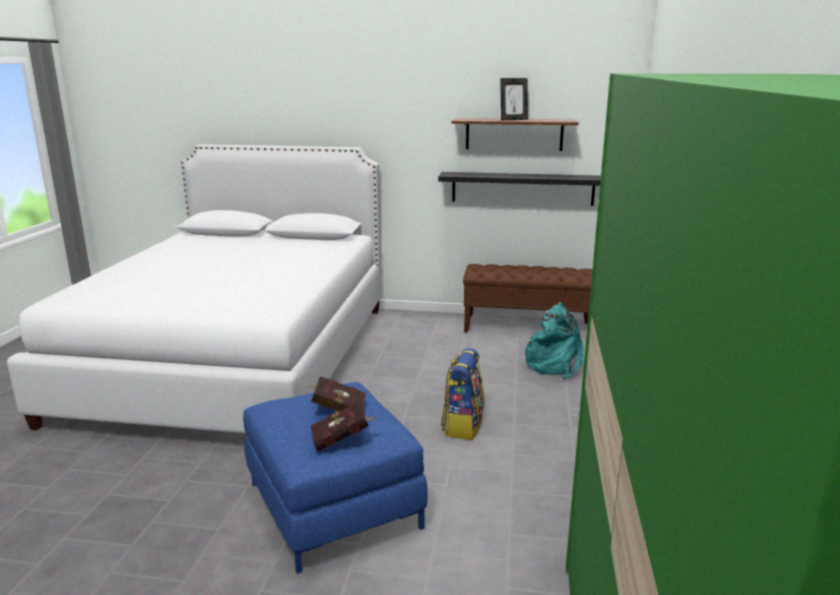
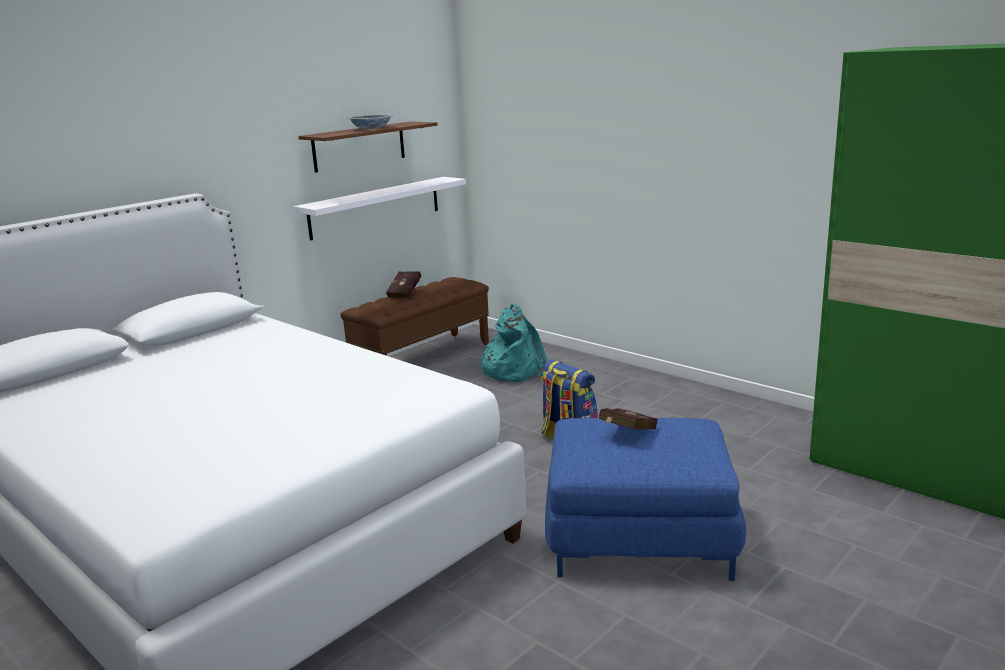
camera: 55 degrees left, 0 degrees up
(342, 440) = (690, 443): red book -> red book (406, 293)
(513, 119) = (371, 128): picture frame -> bowl
(522, 188) = (376, 207): black shelf -> white shelf

